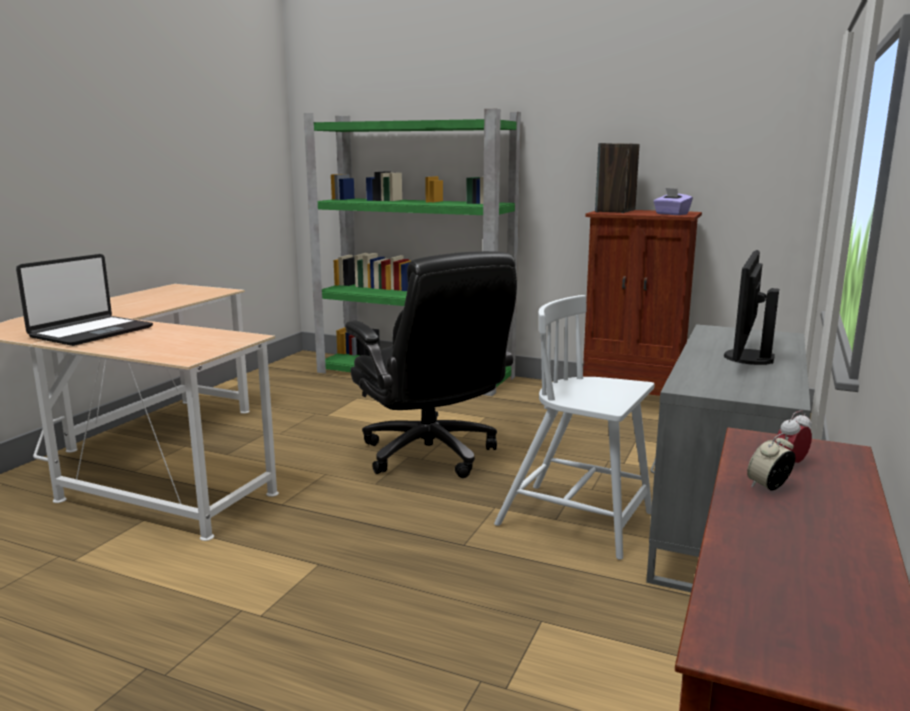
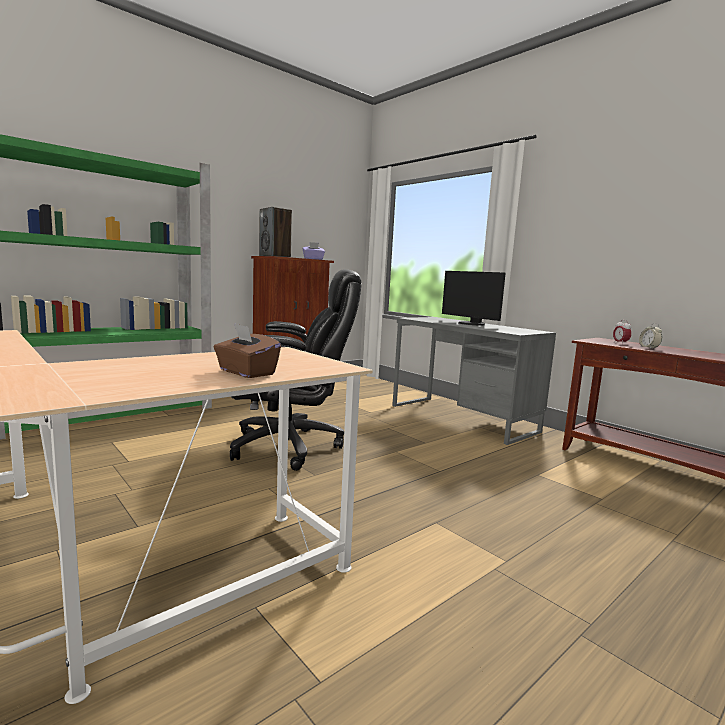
camera: 65 degrees left, 5 degrees down
(91, 332) = (93, 379): laptop -> none
(137, 347) = (246, 372): none -> brown tissue box
(577, 520) = (431, 438): white chair -> none

